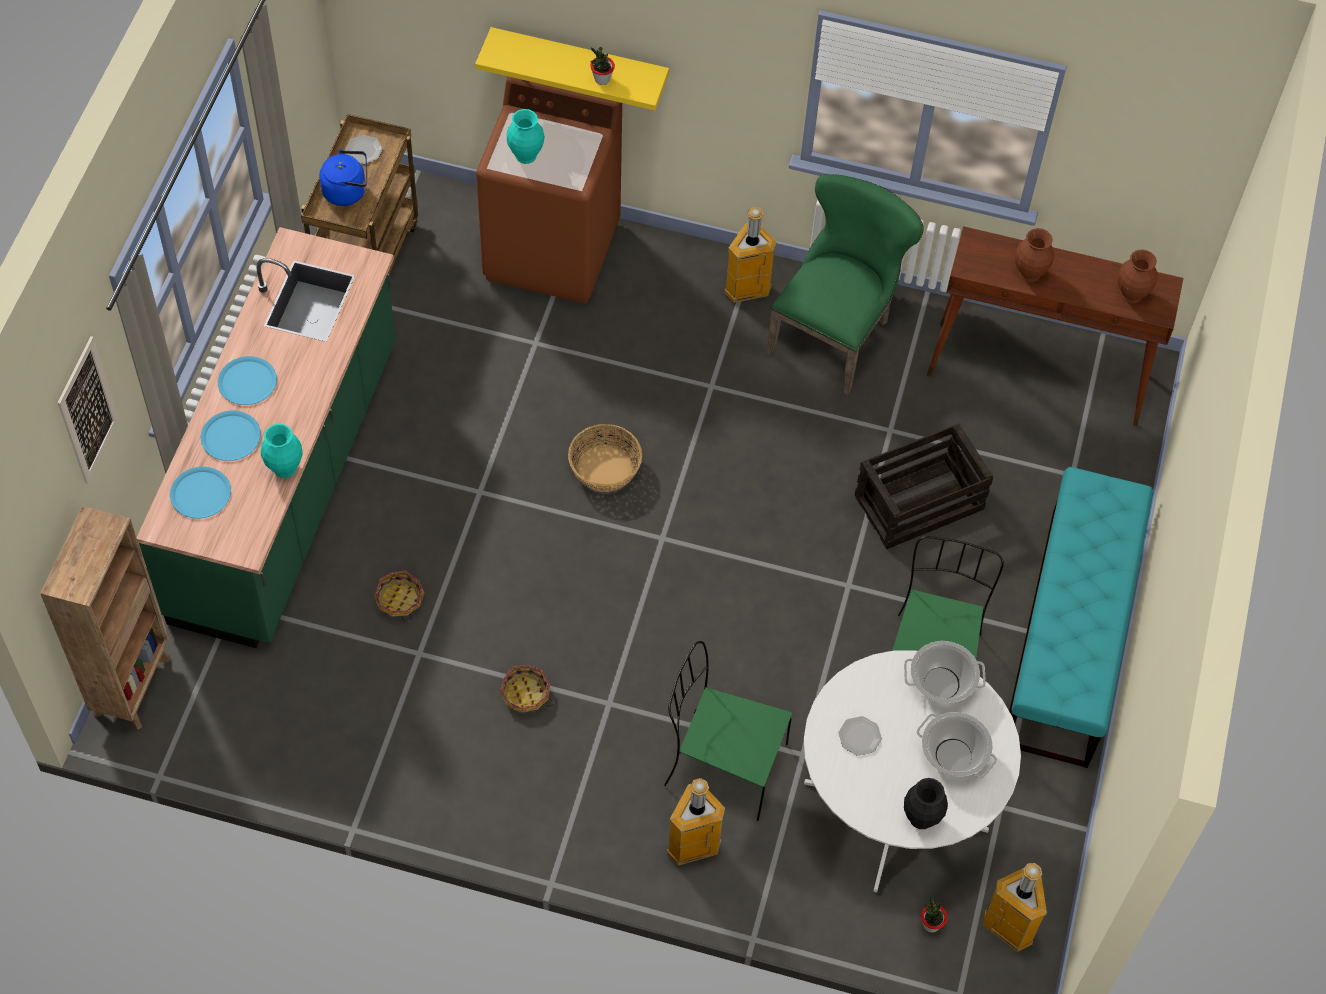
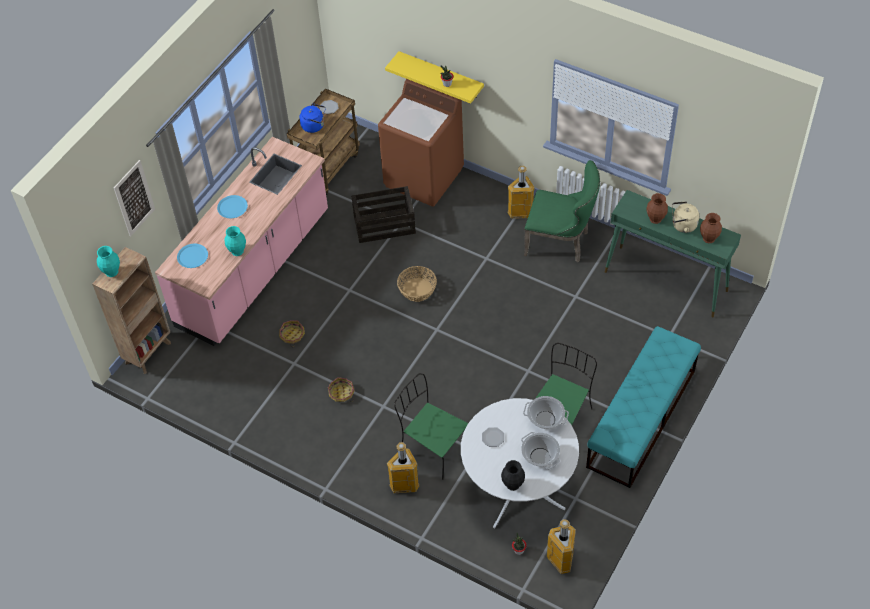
camera: 20 degrees right, 5 degrees down
(230, 436) = (216, 232): blue plate -> none
(288, 483) = (254, 269): green counter -> pink counter
(526, 156) = (405, 120): turquoise vase -> turquoise vase (112, 272)
(835, 333) = (561, 242): green chair -> green chair turned 60 degrees clockwise
(919, 502) = (580, 335): crate -> crate (385, 225)
(1038, 374) = (666, 281): brown console table -> green console table
(1079, 277) = (682, 225): none -> beige kettle

